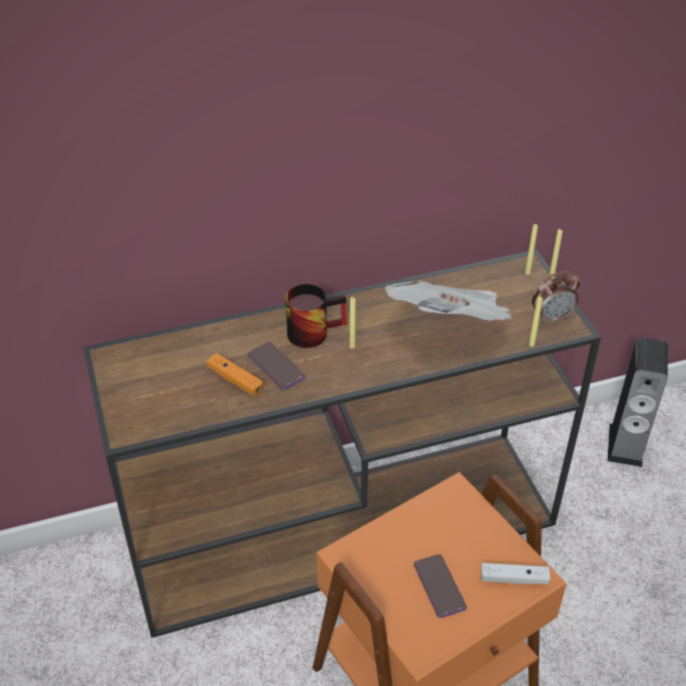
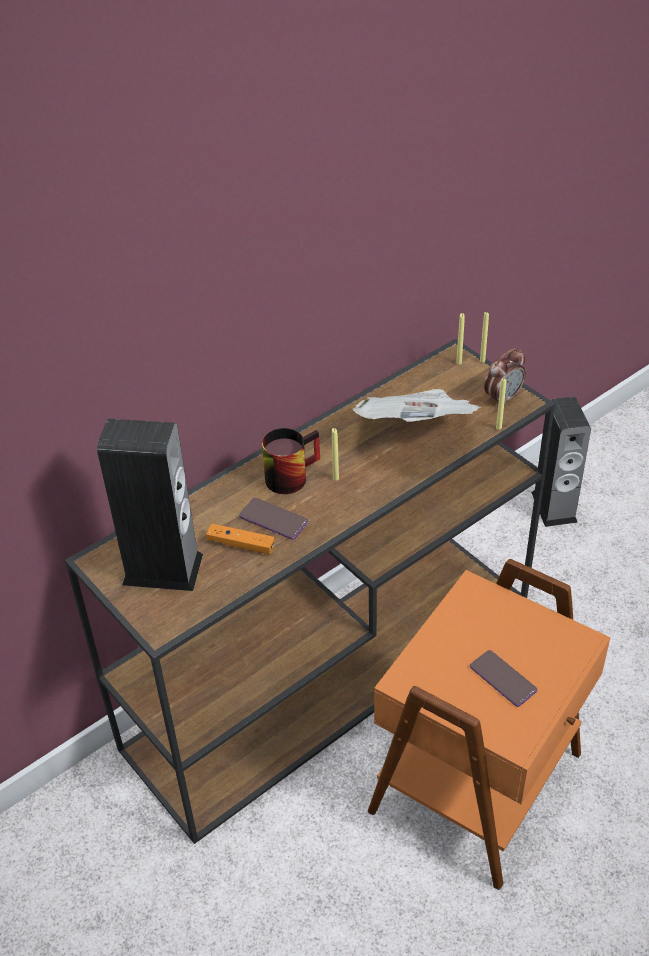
camera: 20 degrees left, 0 degrees up
(157, 380) = (162, 569): none -> speaker
(514, 579) = (564, 649): white game controller -> none

